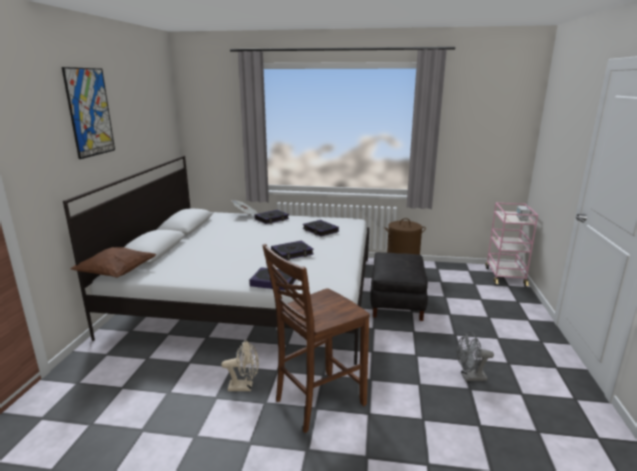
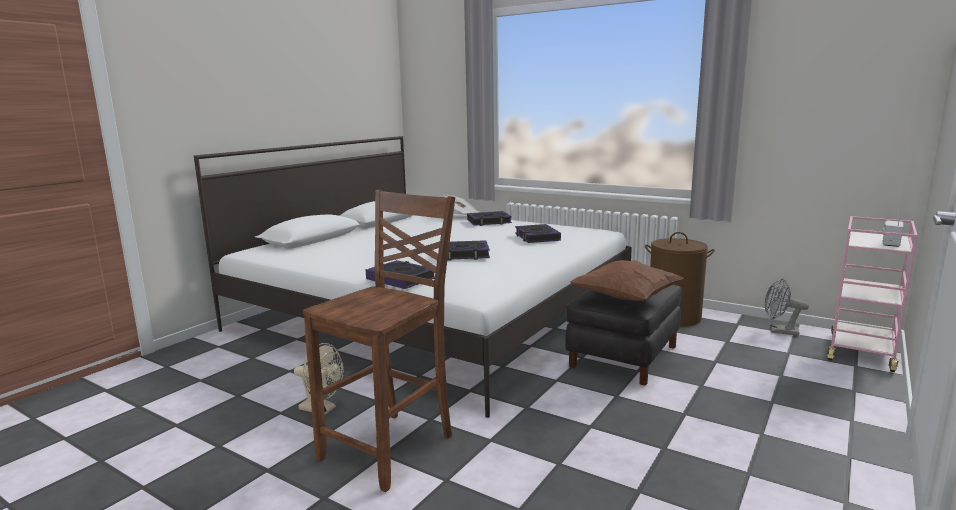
camera: 25 degrees right, 5 degrees down
(90, 112) = (252, 62): picture -> none
(116, 273) = (249, 252): brown pillow -> brown pillow (625, 298)
(317, 402) = (391, 447): brown chair -> brown chair turned 135 degrees clockwise
(469, 377) = (654, 475): grey fan -> grey fan (779, 331)

